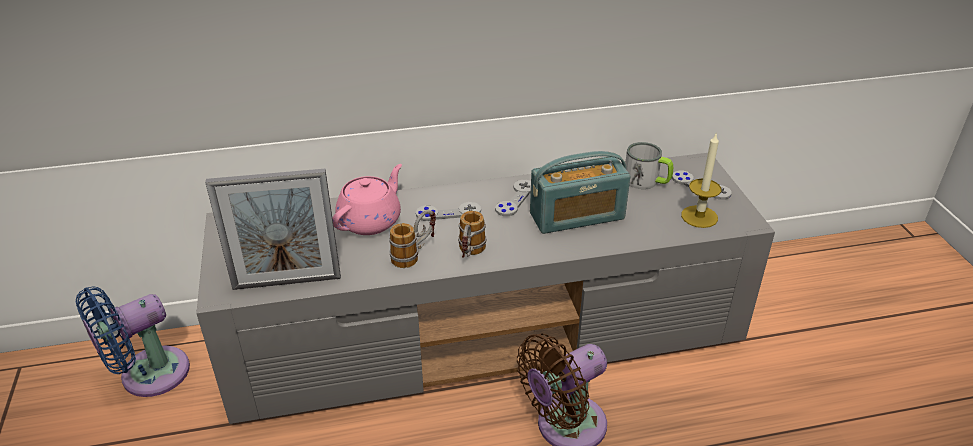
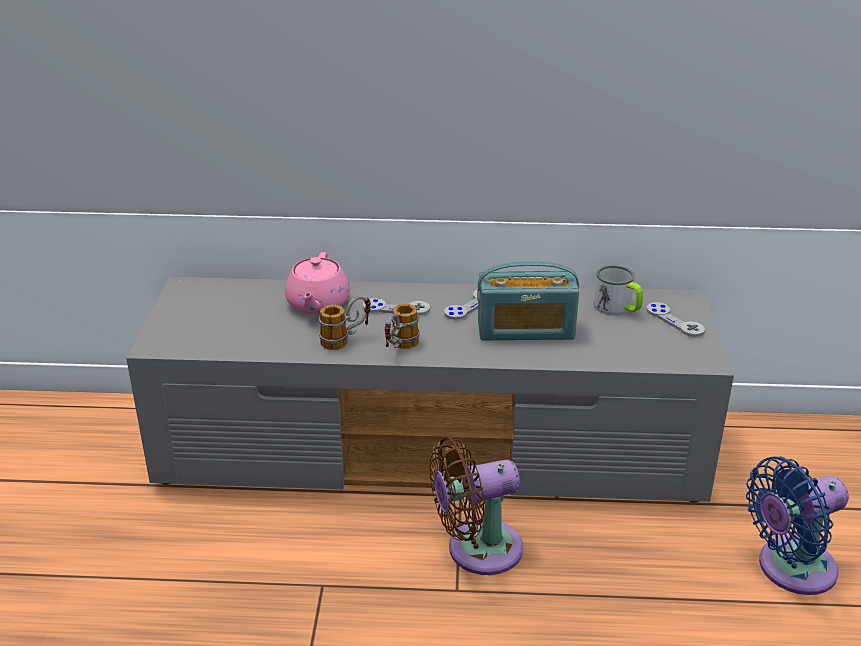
camera: 15 degrees right, 5 degrees down
(148, 375) = (93, 430): blue fan -> blue fan (790, 569)
(287, 282) = (216, 345): picture frame -> none
(371, 220) = (318, 304): pink teapot -> pink teapot turned 135 degrees clockwise
(699, 216) = (657, 349): candle -> none

